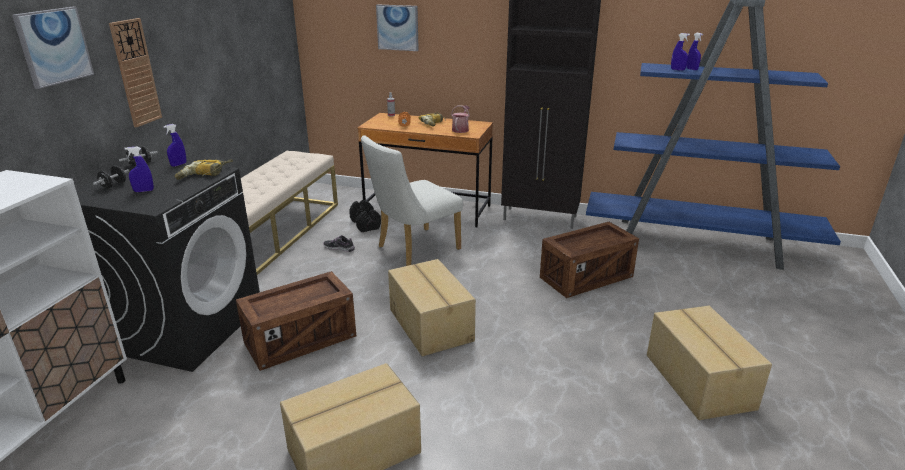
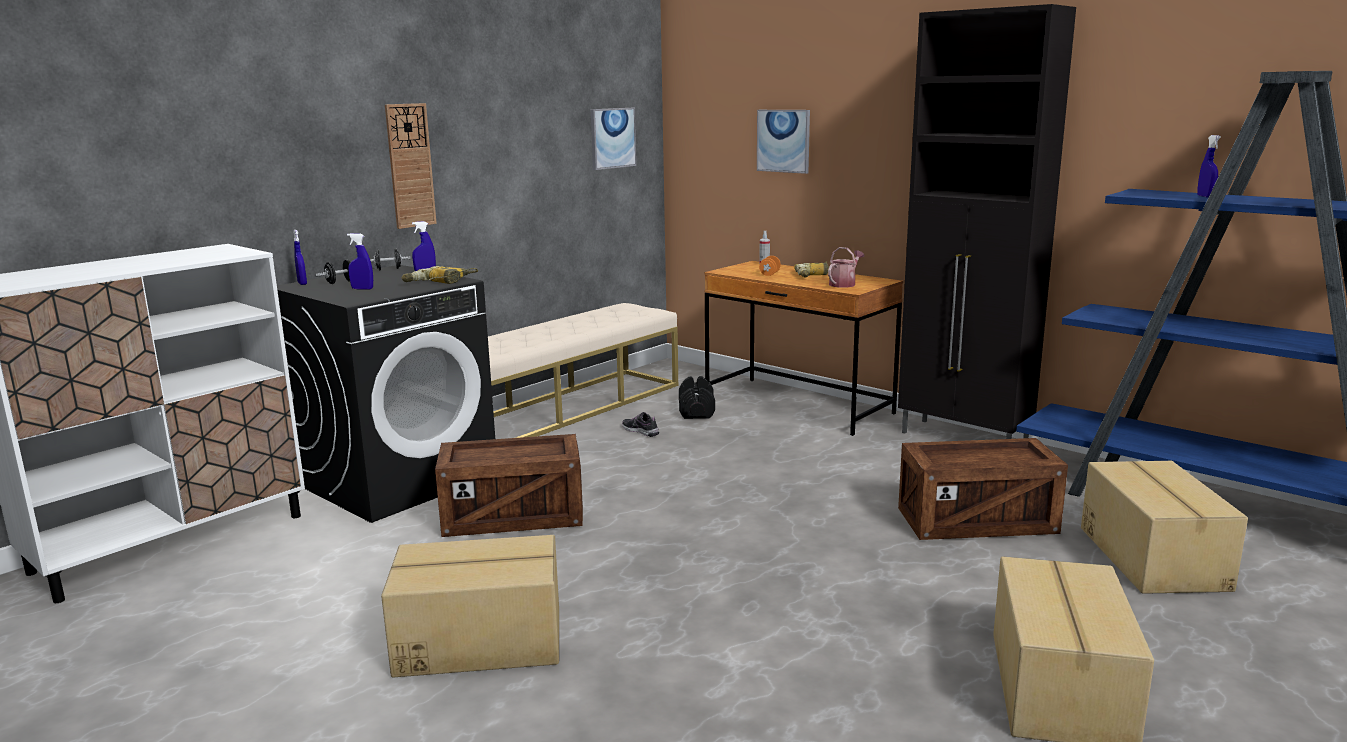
camera: 25 degrees right, 10 degrees down
(54, 46) = (312, 121): picture -> picture (612, 138)
(413, 249) = (738, 447): white chair -> none
(431, 324) = (691, 533): cardboard box -> cardboard box (1154, 557)
(677, 70) = (1177, 196): blue spray bottle -> blue spray bottle (302, 283)

